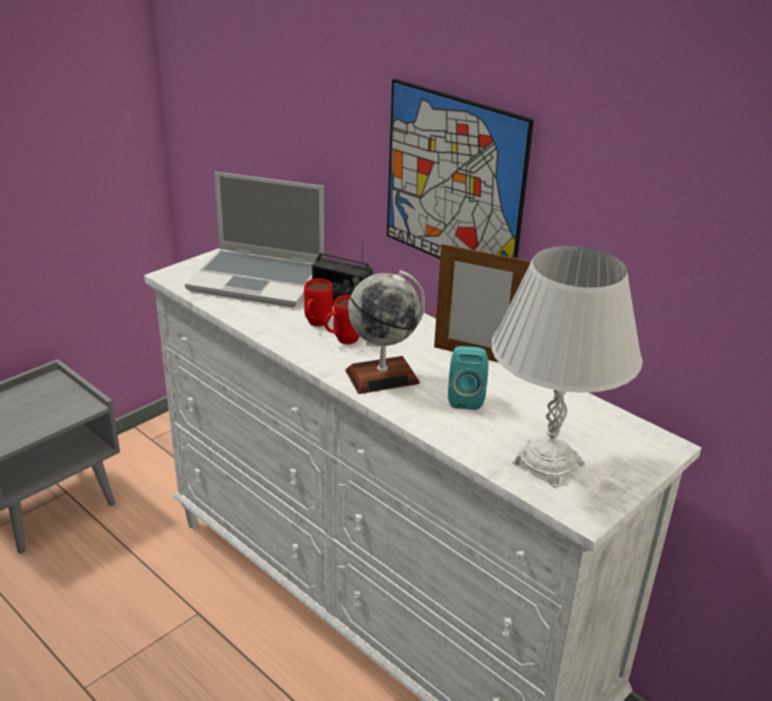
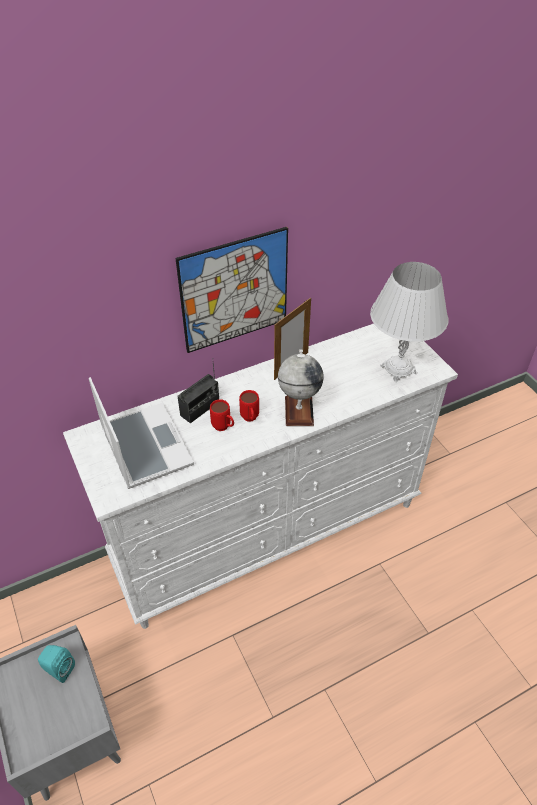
camera: 70 degrees left, 15 degrees up
(259, 279) = (144, 446): laptop -> laptop turned 60 degrees counterclockwise
(465, 398) = (332, 382): turquoise speaker -> turquoise speaker (59, 669)

